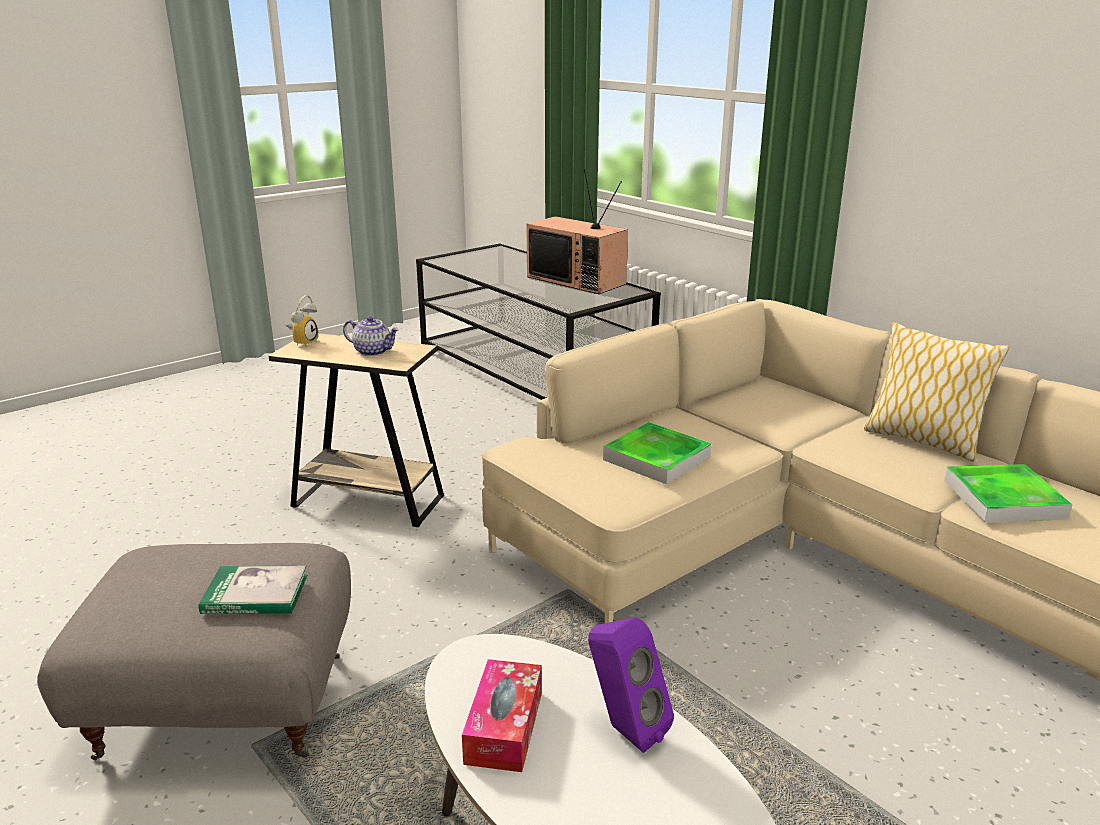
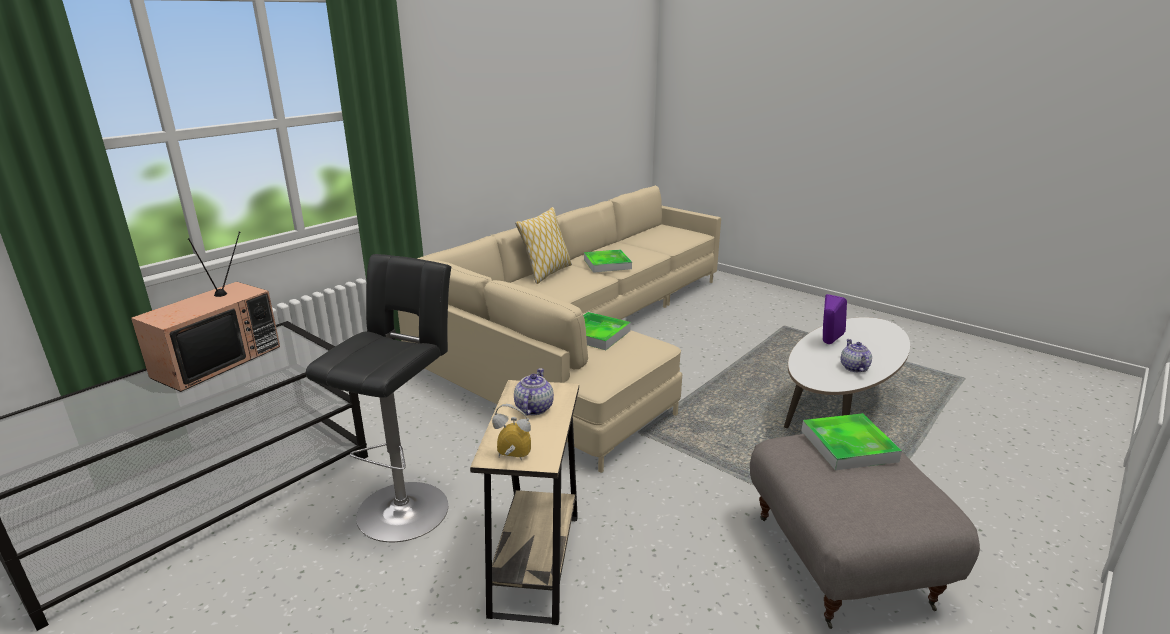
camera: 100 degrees left, 0 degrees up
(255, 594) = (848, 446): book -> tray
(483, 445) = (407, 506): none -> black stool
(504, 727) = (853, 367): tissue box -> teapot

